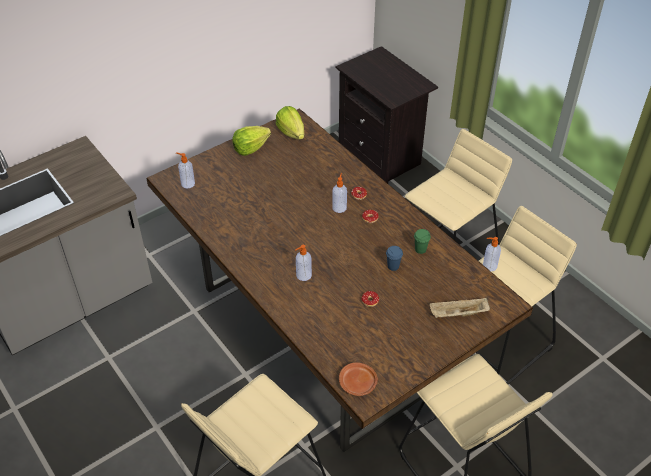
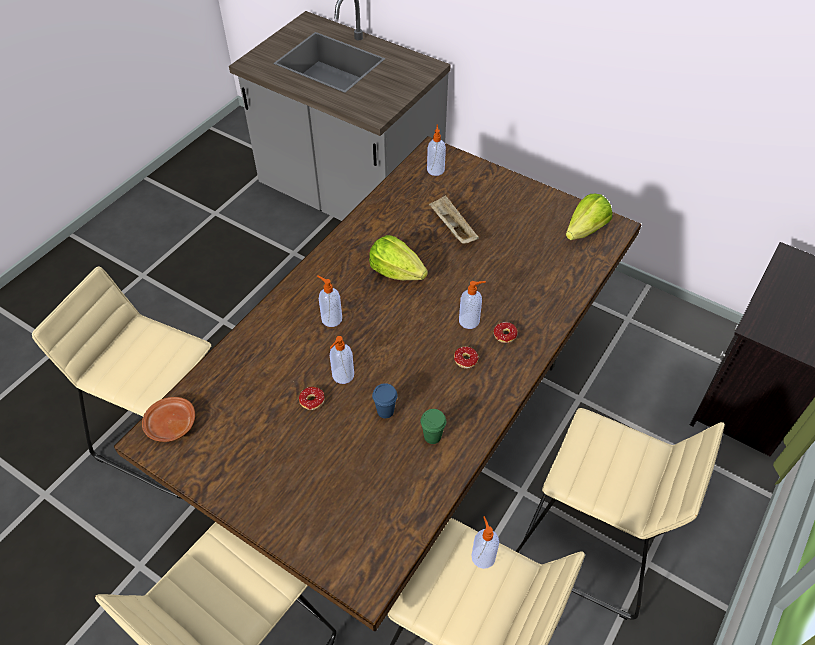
camera: 70 degrees right, 5 degrees up
(250, 148) = (529, 202): lettuce -> lettuce (396, 272)
(356, 281) = (342, 375): none -> soap dispenser
(458, 314) = (322, 516): beige tray -> beige tray (452, 228)

